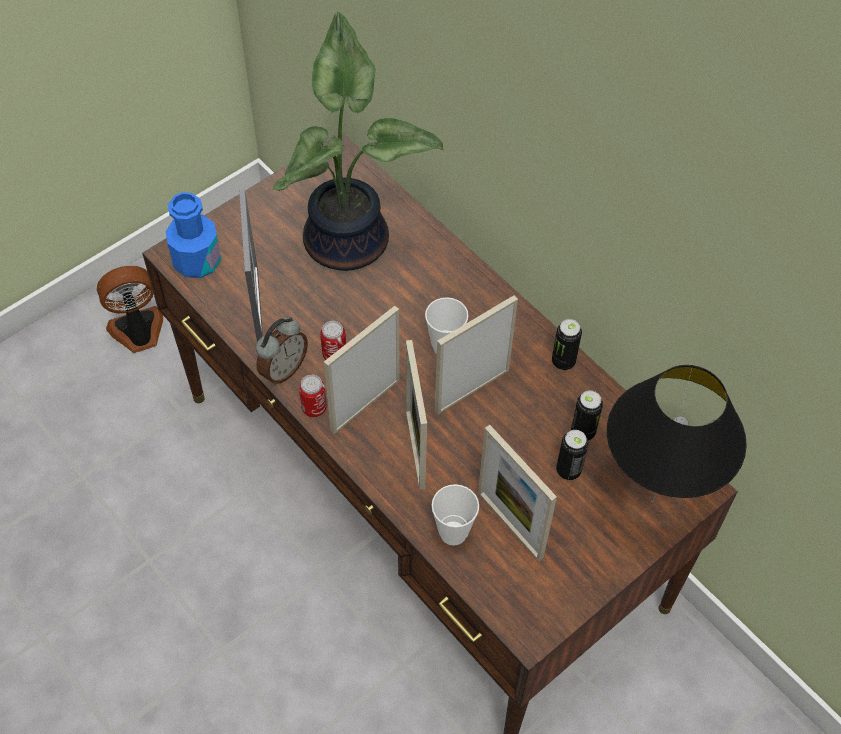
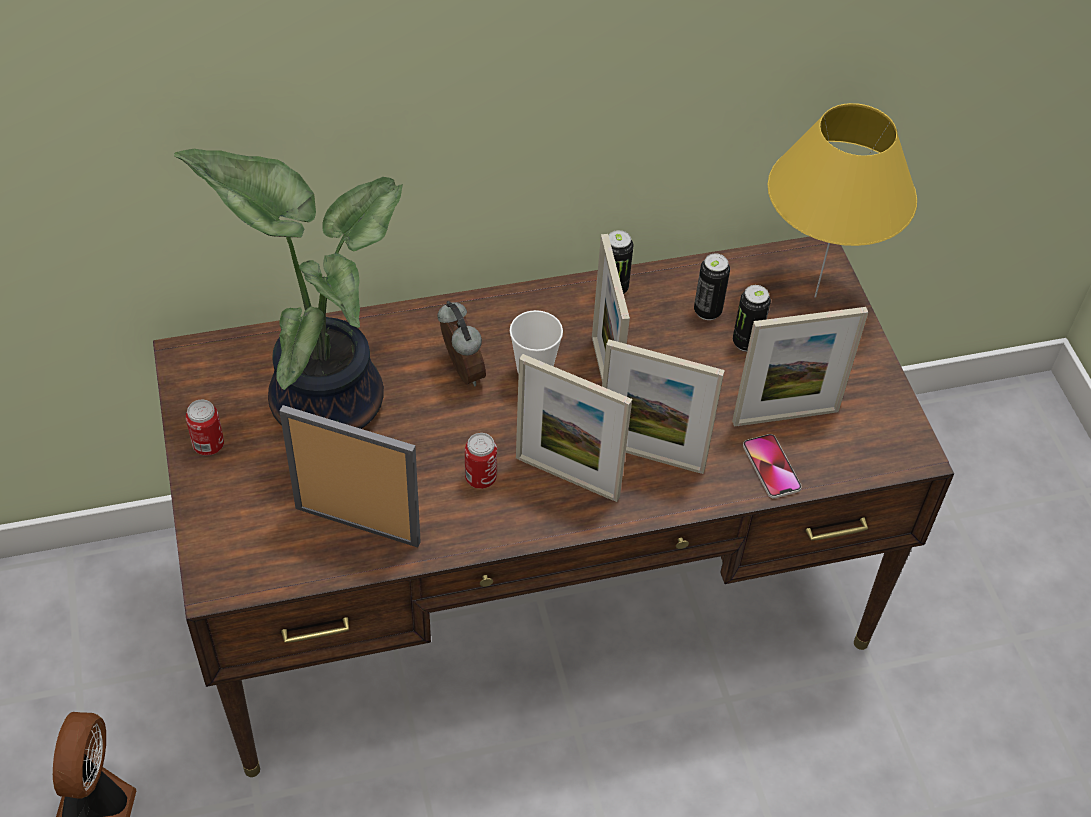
camera: 65 degrees left, 5 degrees down
(197, 261) = (245, 562): blue bottle -> none
(283, 369) = (470, 535): alarm clock -> alarm clock (460, 372)
(314, 408) = (542, 526): can -> can (208, 445)
(365, 405) = (567, 477): picture frame -> picture frame turned 45 degrees counterclockwise
(453, 533) = (771, 467): cup -> phone
(651, 501) = (814, 297): black table lamp -> yellow table lamp

